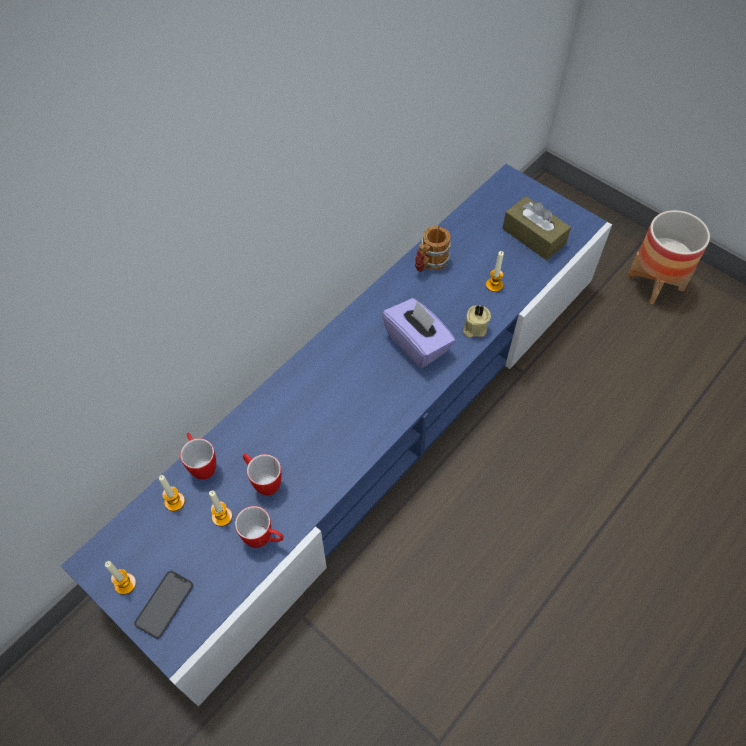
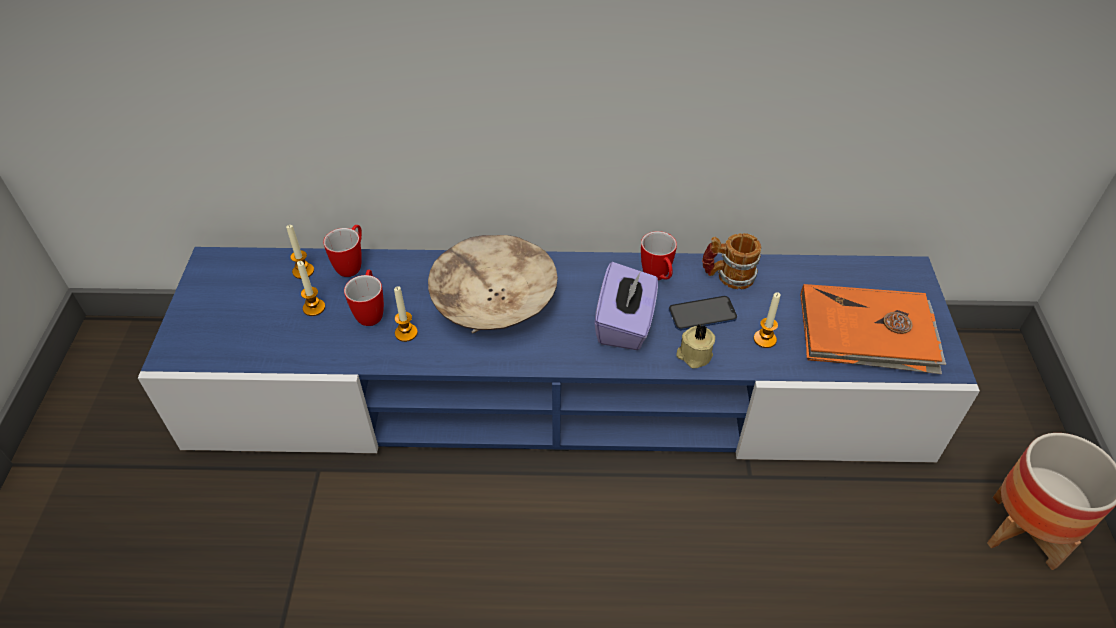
camera: 50 degrees right, 10 degrees down
(125, 584) = (206, 291): candle -> candle (406, 333)
(164, 604) = (204, 325): phone -> phone (702, 314)
(264, 539) = (315, 348): mug -> mug (658, 277)
(327, 400) = (494, 301): none -> beige bowl
(533, 236) = (867, 333): brown tissue box -> orange book

